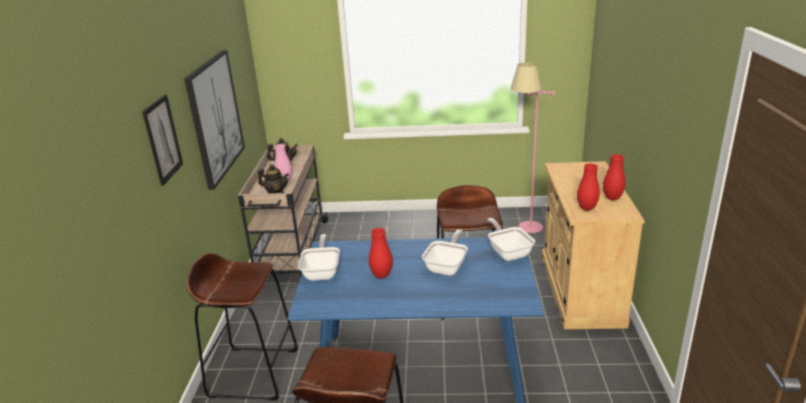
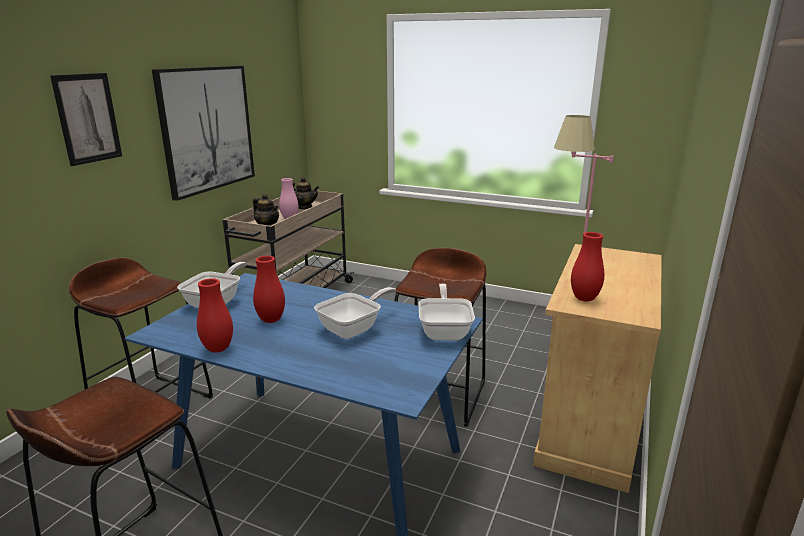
camera: 20 degrees right, 5 degrees down
(612, 198) = (633, 295): red vase -> red vase (218, 349)

